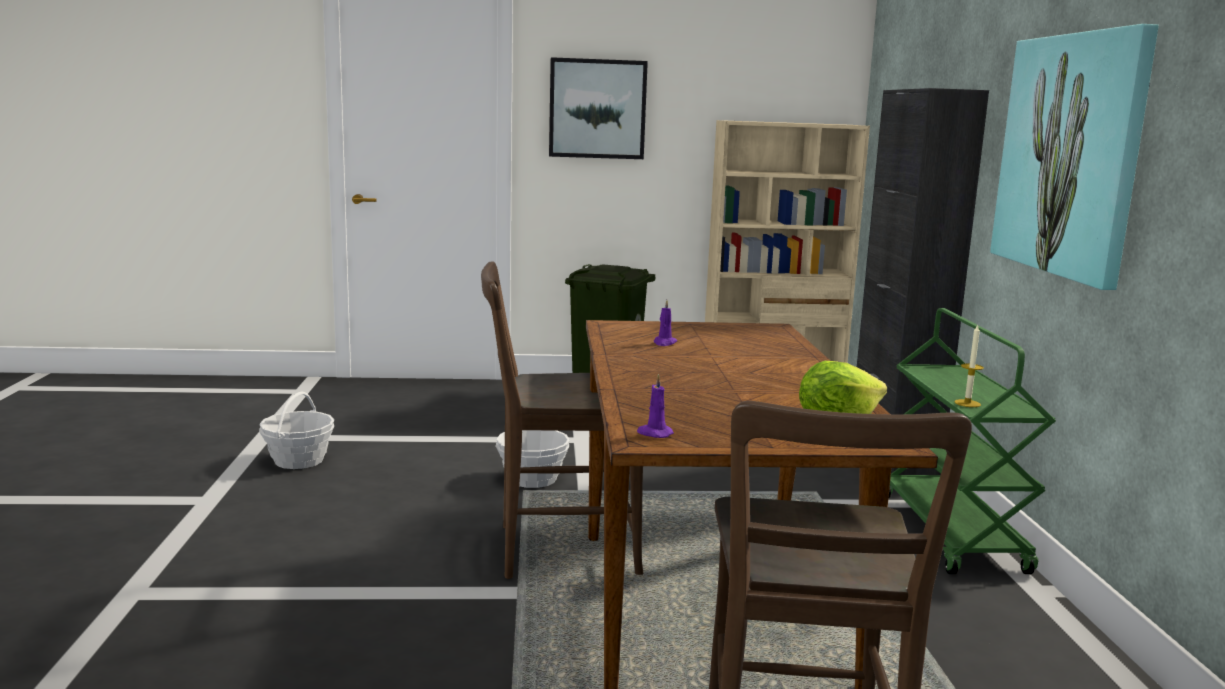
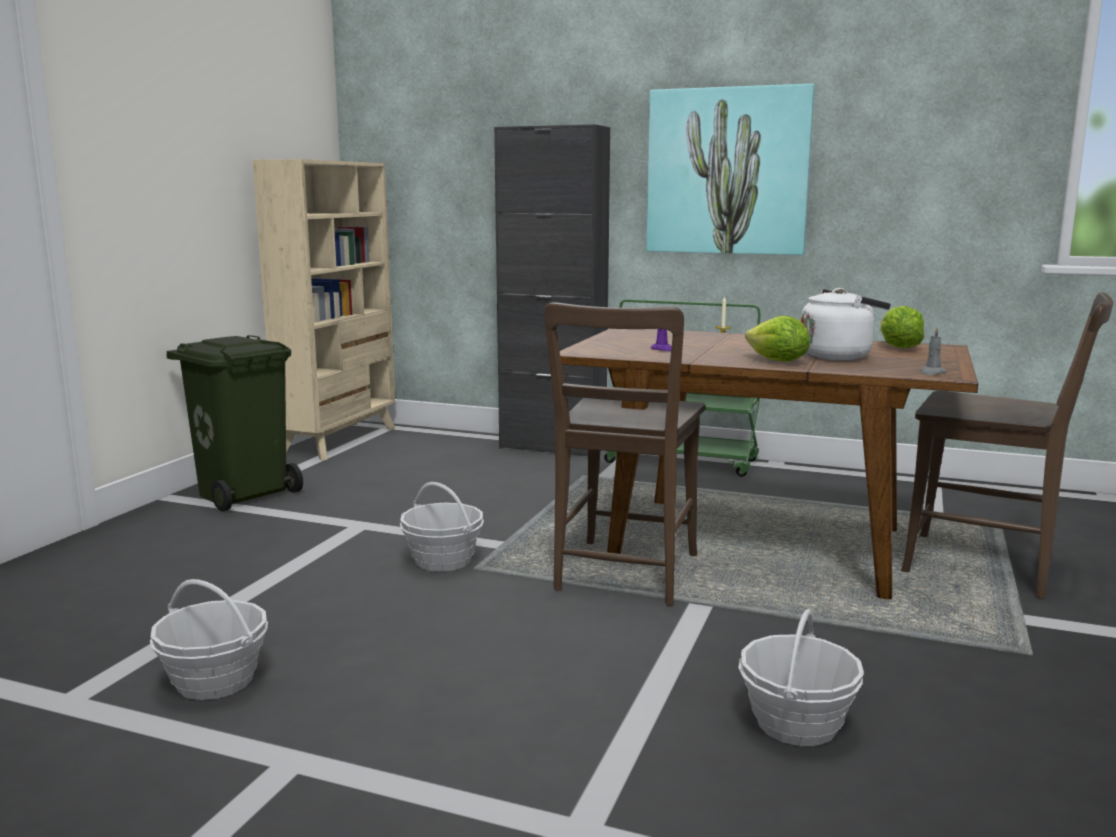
camera: 65 degrees left, 0 degrees up
(291, 659) = (796, 724): none -> basket
(597, 109) = (143, 146): picture -> none
(647, 378) = (777, 361): none -> lettuce
(654, 433) = (931, 373): purple candle -> grey candle
(721, 397) = (838, 356): none -> white kettle

